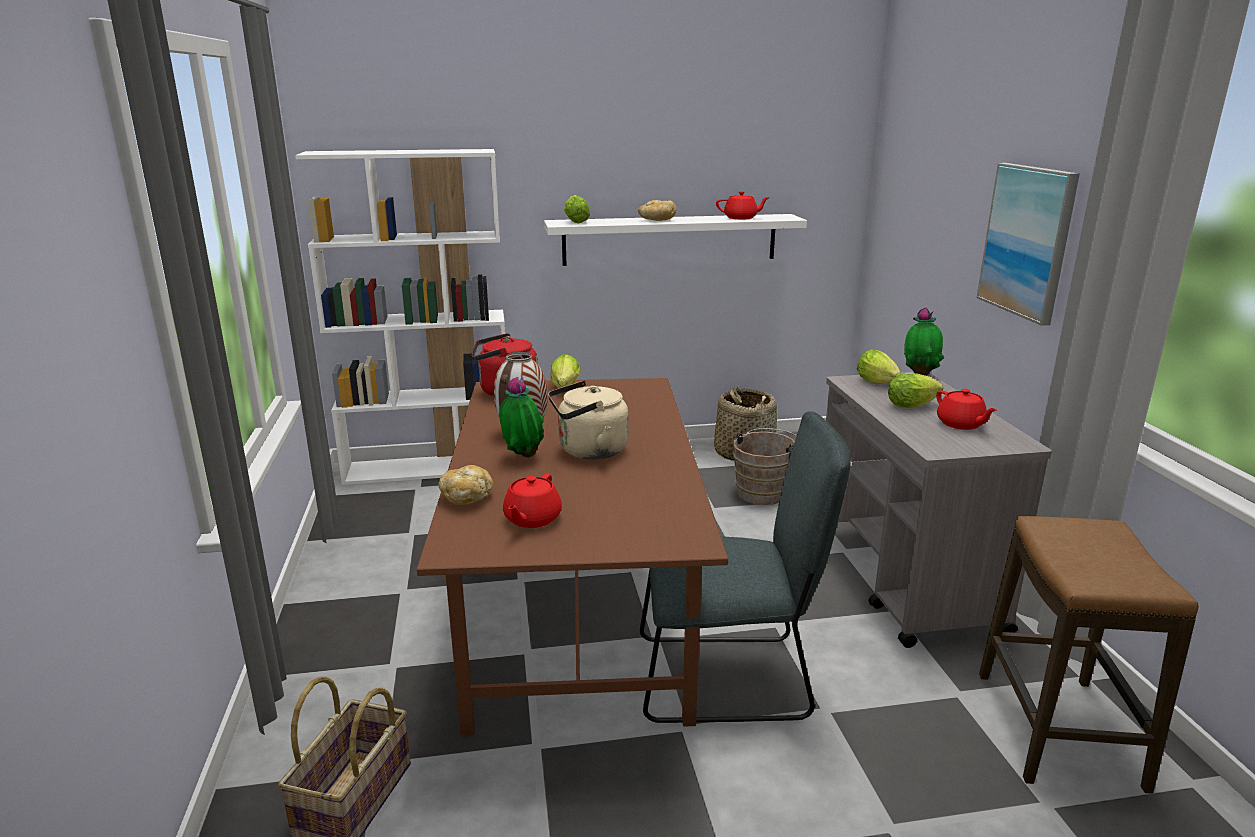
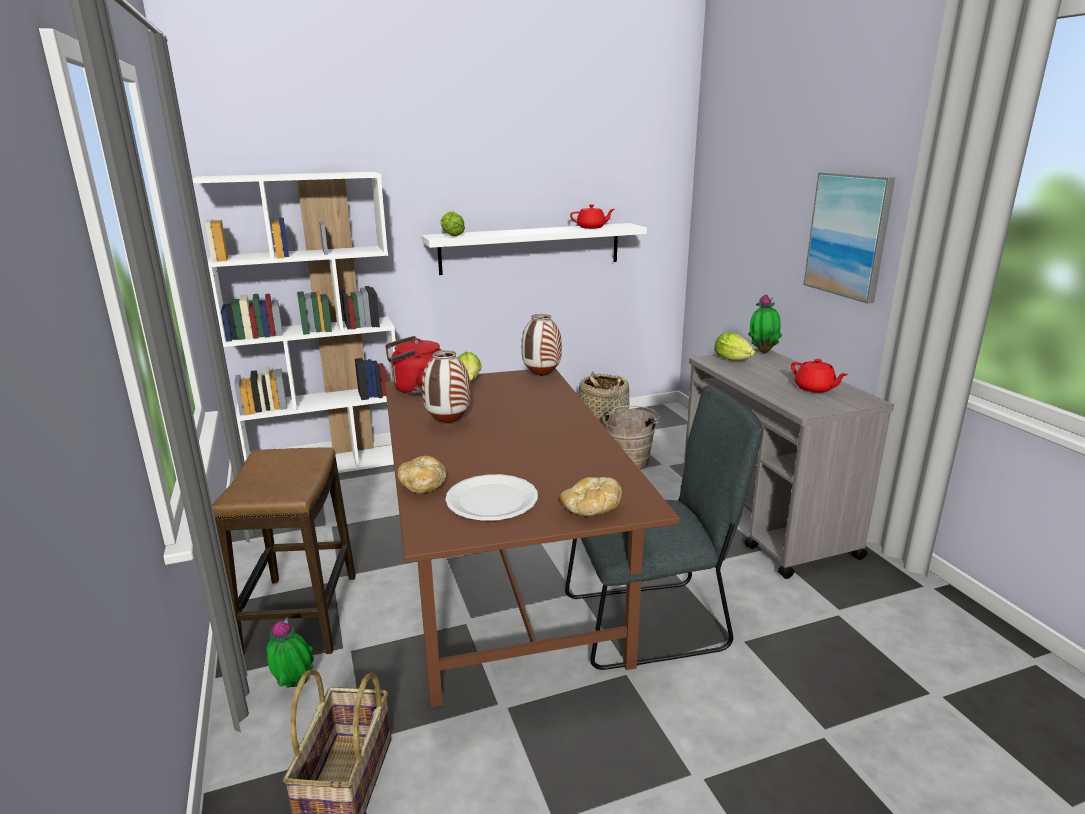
camera: 10 degrees left, 0 degrees up
(522, 457) = (458, 445): potted plant -> potted plant (294, 686)
(532, 519) = (492, 500): red teapot -> white plate
(588, 451) = (515, 435): beige kettle -> none
(647, 387) = (541, 376): none -> vase
(656, 220) = (521, 231): bread -> bread (591, 510)
(914, 405) = (770, 376): lettuce -> none
(1056, 729) = (922, 631): stool -> stool (300, 614)

